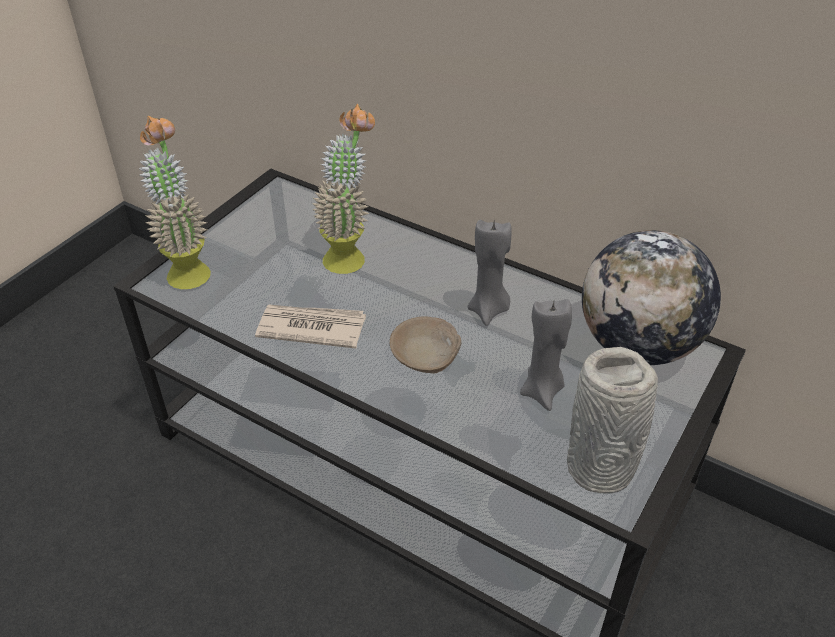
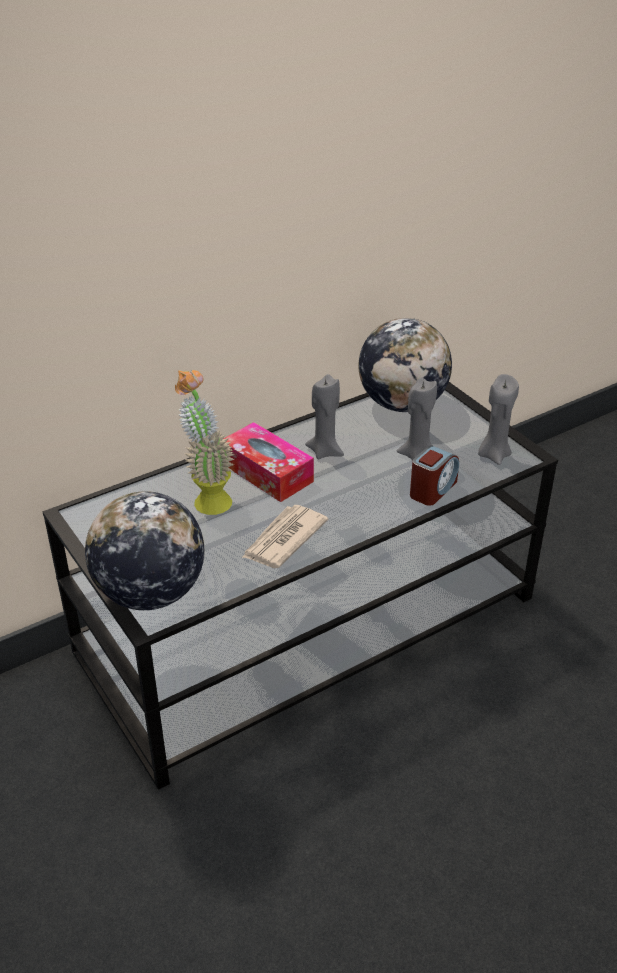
camera: 65 degrees left, 5 degrees down
(187, 268) = (150, 593): potted plant -> globe
(418, 279) = (267, 472): none -> tissue box
(426, 356) = (351, 493): beige bowl -> none
(478, 425) = (432, 489): none -> alarm clock
(602, 469) = (493, 455): grey vase -> grey candle

